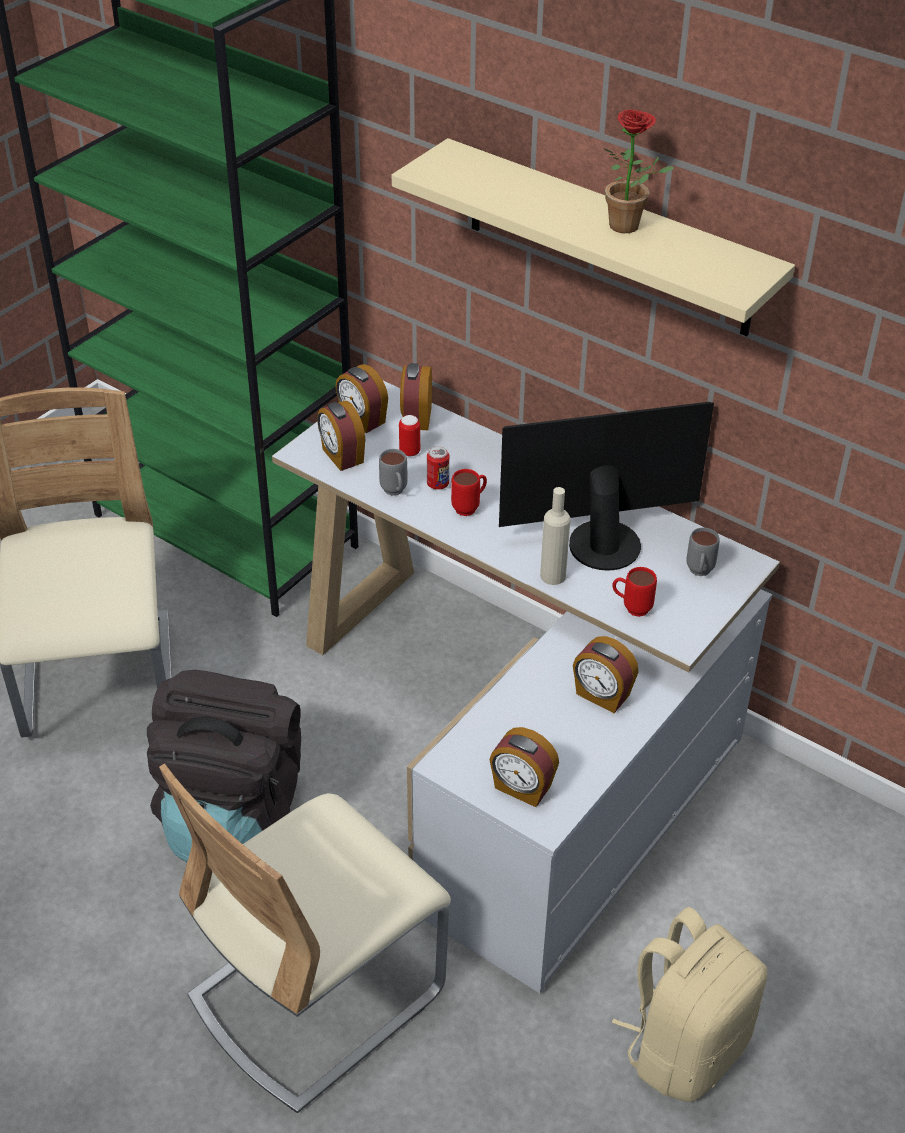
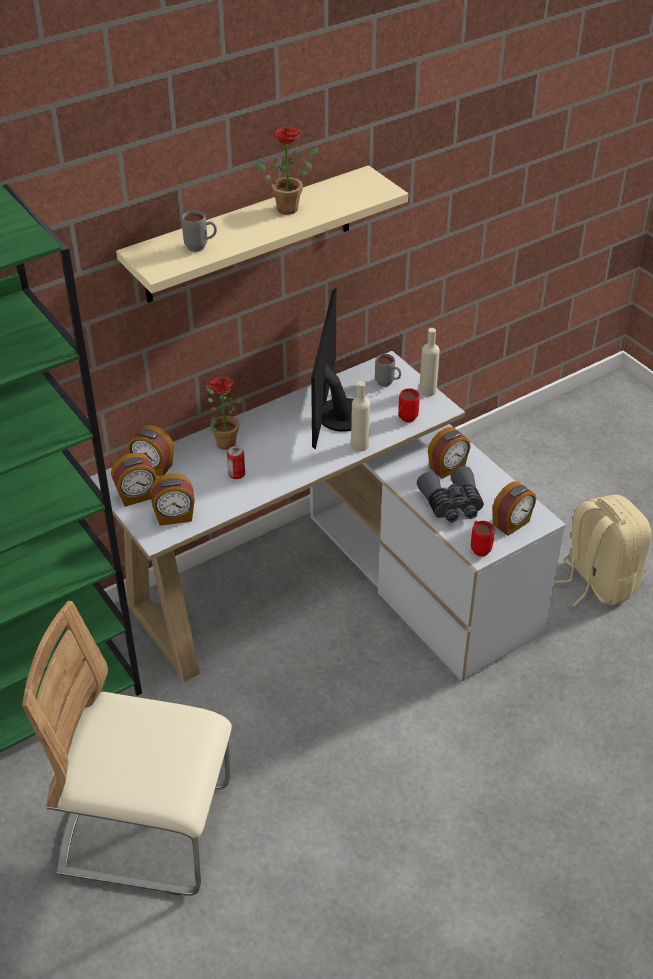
camera: 70 degrees left, 0 degrees up
(234, 815) = (336, 764): black backpack -> none
(317, 994) = (509, 749): beige chair -> none
(395, 493) = (234, 498): grey mug -> grey mug (201, 248)
(409, 452) = (191, 480): can -> none
(470, 507) = (271, 465): red mug -> red mug (479, 548)
(492, 457) = (222, 441): none -> potted plant
(529, 715) = (452, 504): none -> grey binoculars
(710, 616) = (427, 391): none -> beige bottle

